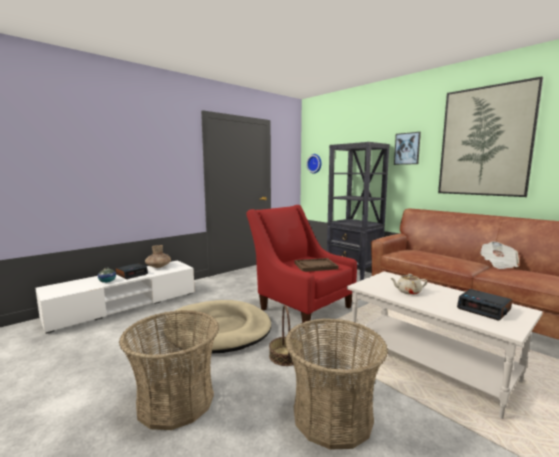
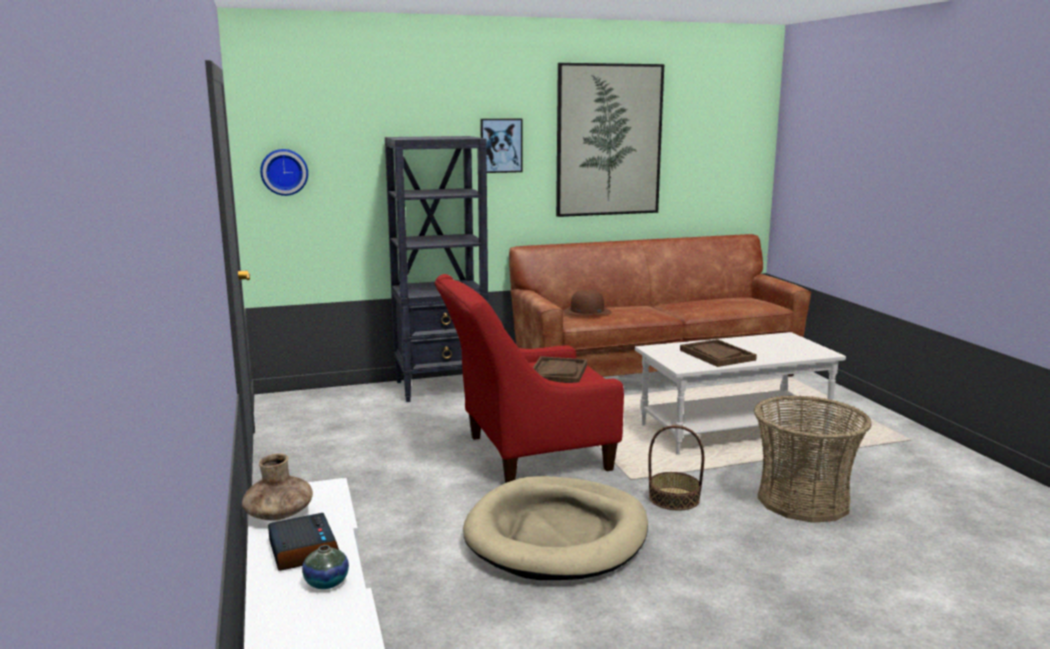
camera: 65 degrees left, 5 degrees up
(176, 400) = (743, 590): basket -> none
(408, 291) = (717, 355): beige teapot -> brown tray
(416, 252) = (587, 312): none -> brown hat
(484, 309) = (779, 345): alarm clock -> none
(498, 264) = (668, 302): newspaper -> none

